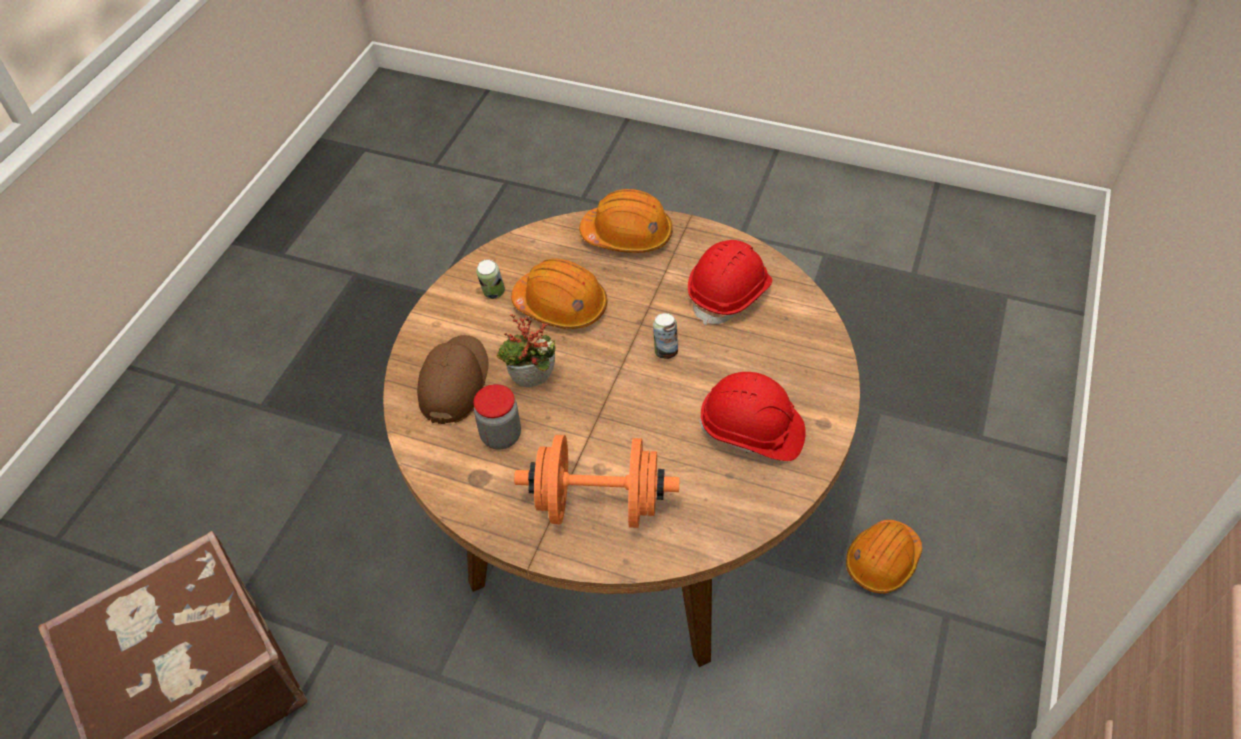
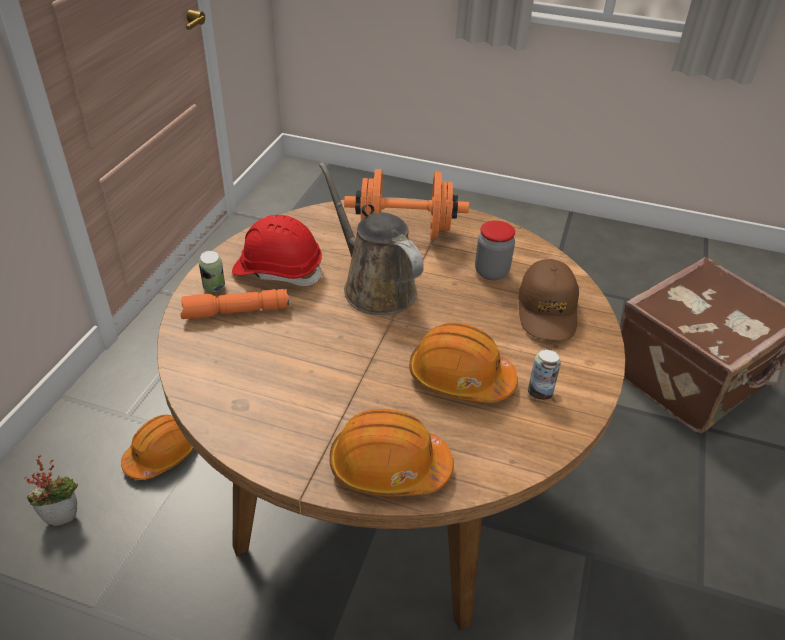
camera: 175 degrees right, 10 degrees down
(532, 385) = (474, 307): potted plant -> potted plant (64, 515)
(638, 410) = (374, 287): none -> brown watering can
(665, 351) = (348, 332): can -> can (214, 288)
(730, 294) = (270, 387): red hard hat -> none
(784, 372) = (235, 312): none -> orange flashlight

